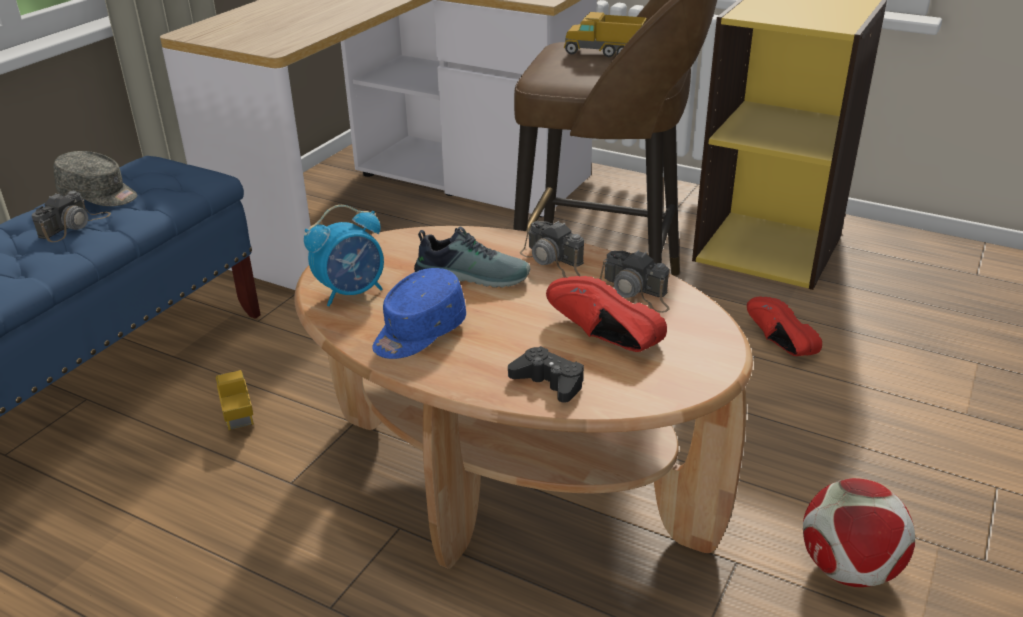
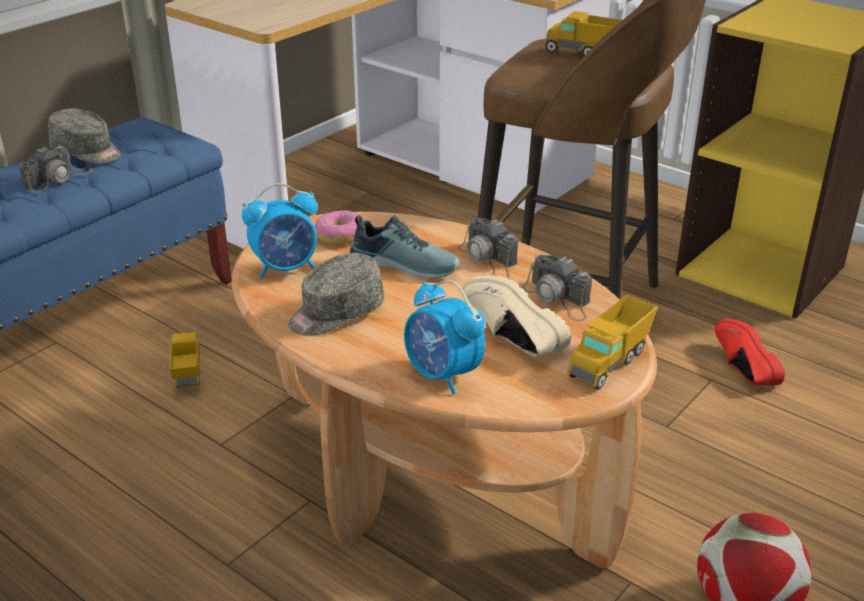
camera: 10 degrees right, 0 degrees up
(397, 254) = (340, 236): none -> donut
(418, 332) = (335, 313): blue cap -> grey cap
(549, 382) = (443, 375): black game controller -> alarm clock
(599, 337) = (507, 338): red shoe -> beige shoe
(707, 349) = (609, 362): none -> toy truck

